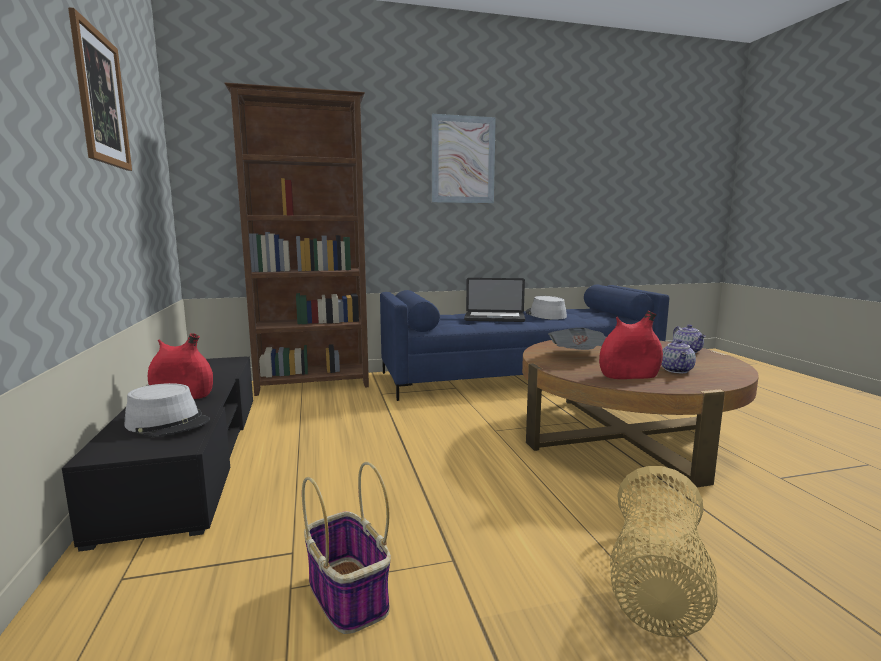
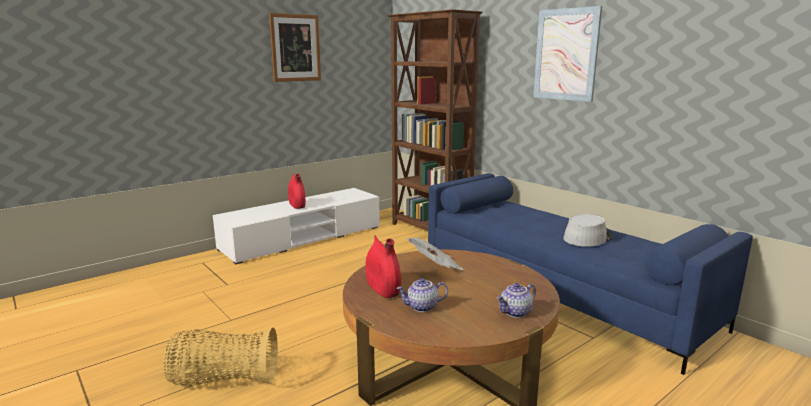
camera: 65 degrees right, 5 degrees up
(168, 423) = (262, 213): grey hat -> none
(191, 456) = (303, 238): black tv stand -> white tv stand
(346, 594) = (200, 302): basket -> none
(494, 318) = (531, 222): laptop -> none

